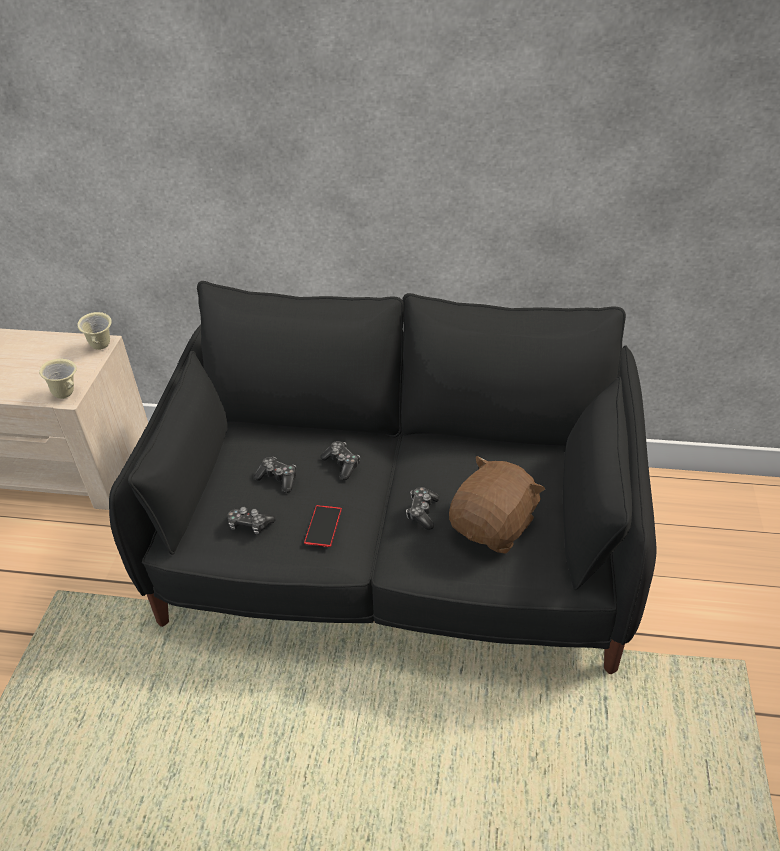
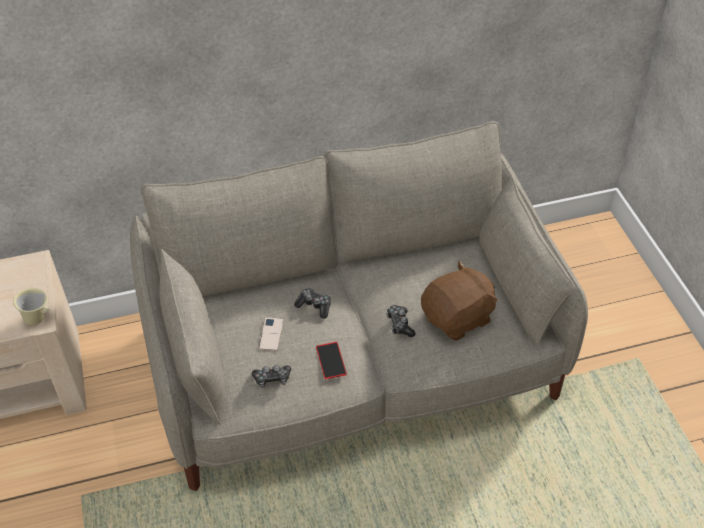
camera: 25 degrees left, 5 degrees up
(102, 347) = (39, 266): beige mug -> none
(278, 478) = (271, 334): game controller -> phone
(396, 549) = (353, 361): black sofa -> beige sofa
(494, 526) = (458, 318): brown plush toy -> brown plush toy turned 45 degrees clockwise

